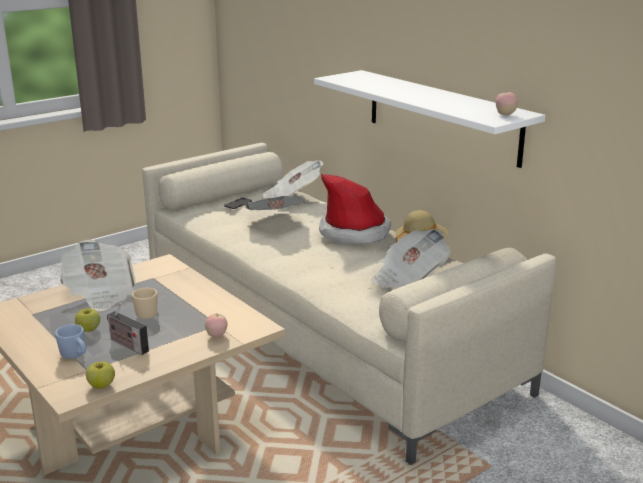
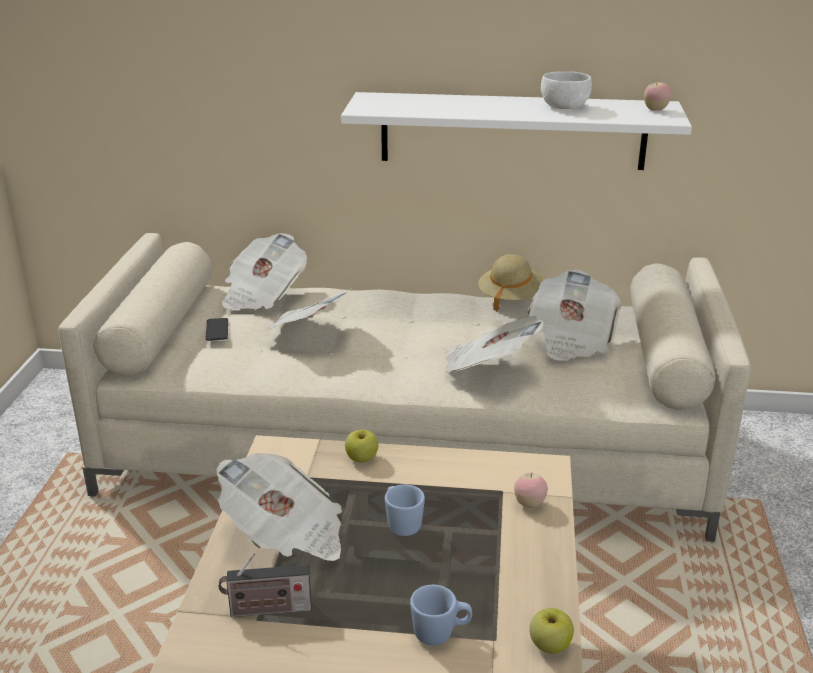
camera: 45 degrees left, 5 degrees up
(89, 330) = (379, 590): apple -> apple (362, 458)
(127, 345) = (465, 578): radio -> radio (266, 610)
(148, 313) = (401, 524): beige mug -> blue mug
(326, 270) = (488, 367): none -> newspaper
(354, 232) = (426, 310): hat -> none
(451, 100) = (564, 106): none -> white bowl

